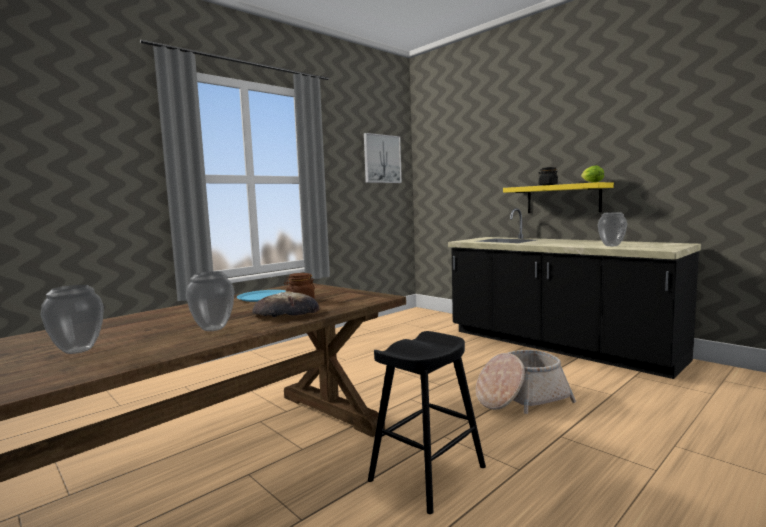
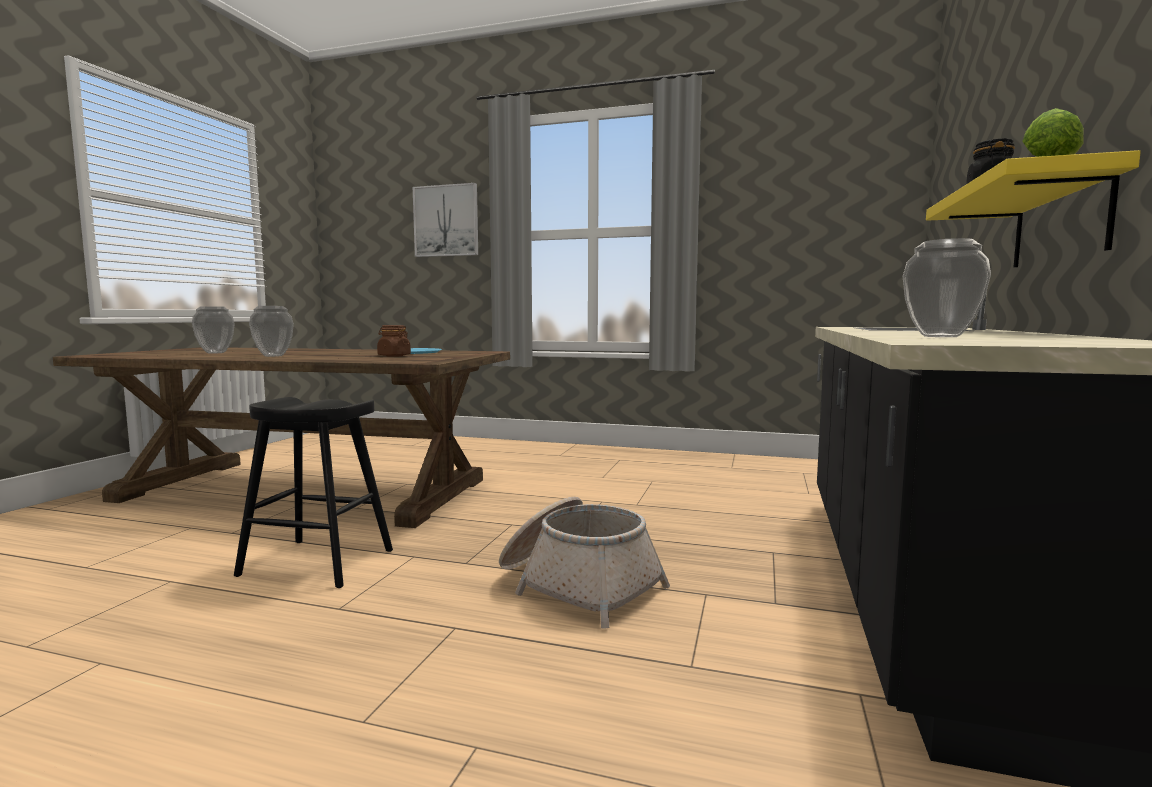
camera: 60 degrees right, 0 degrees up
(286, 313) = (336, 357): bread -> none
(382, 159) = (840, 184): picture -> picture (446, 221)

